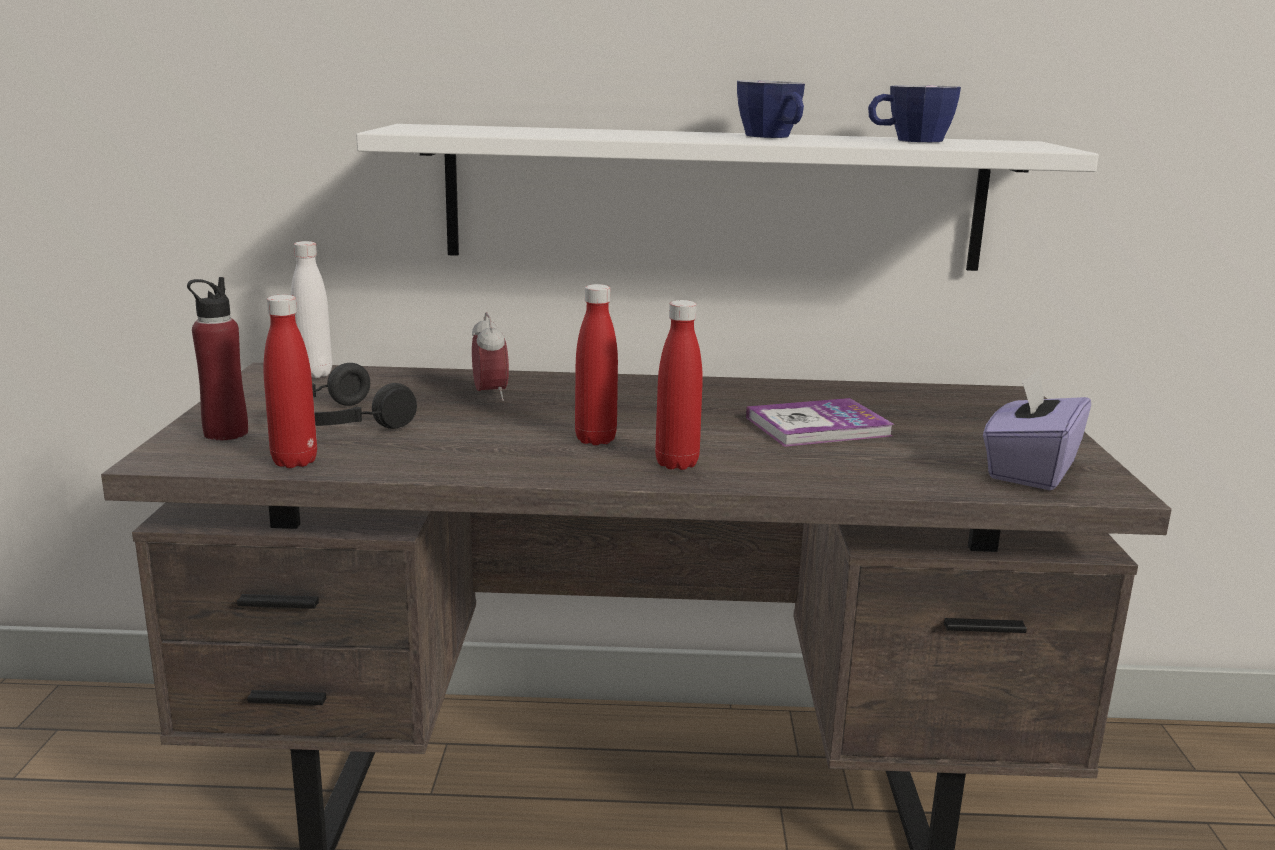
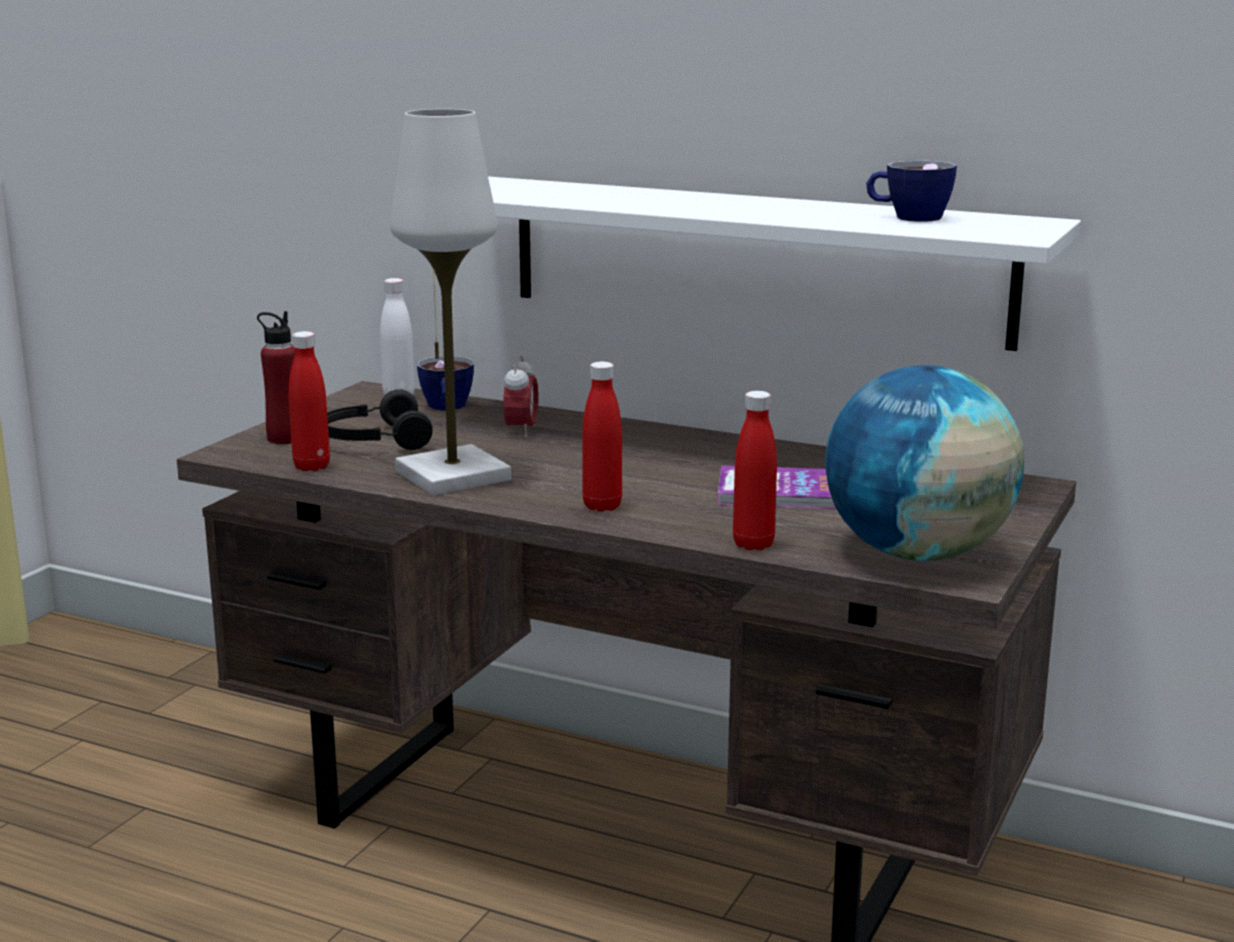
camera: 25 degrees right, 0 degrees up
(475, 452) = (452, 476): none -> white table lamp
(595, 439) = (561, 478): red bottle -> red bottle (753, 544)
(773, 137) = (778, 208): cup -> cup (446, 408)
(1029, 470) = (917, 554): purple tissue box -> globe

